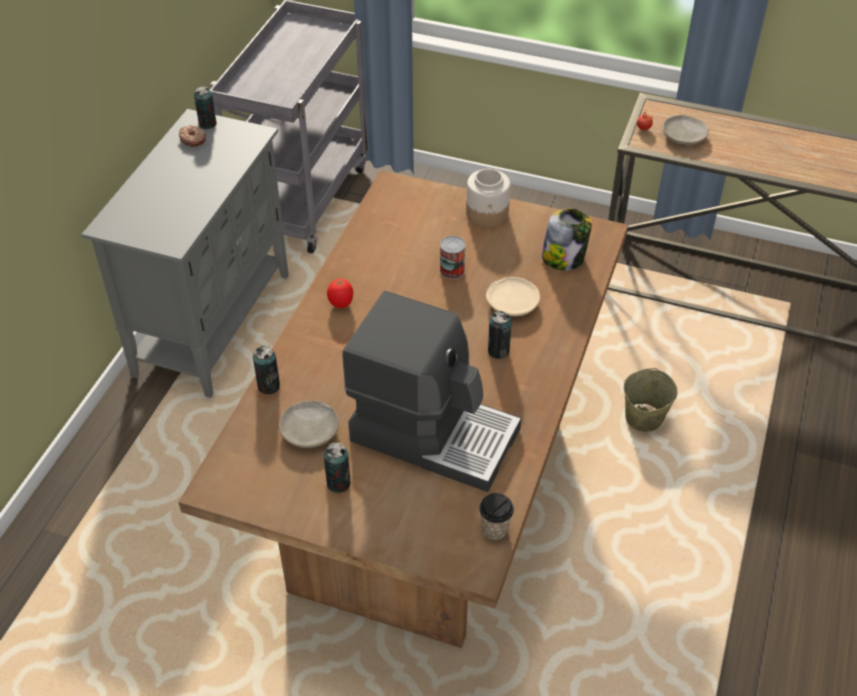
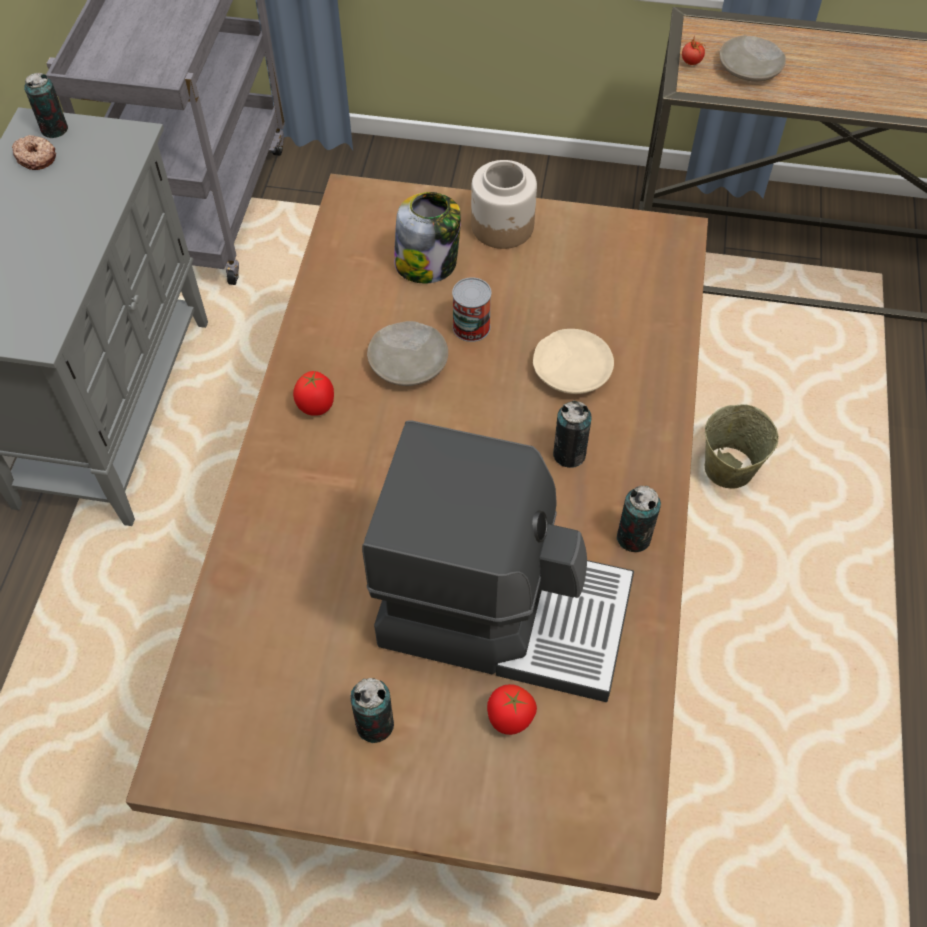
camera: 10 degrees left, 10 degrees up
(268, 386) = (232, 568): can -> can (633, 537)
(310, 430) = (312, 637): beige plate -> beige plate (409, 362)
(423, 493) = (510, 720): none -> tomato
(495, 529) = (632, 767): cup -> none
(564, 258) = (629, 285): jar -> jar (427, 263)

